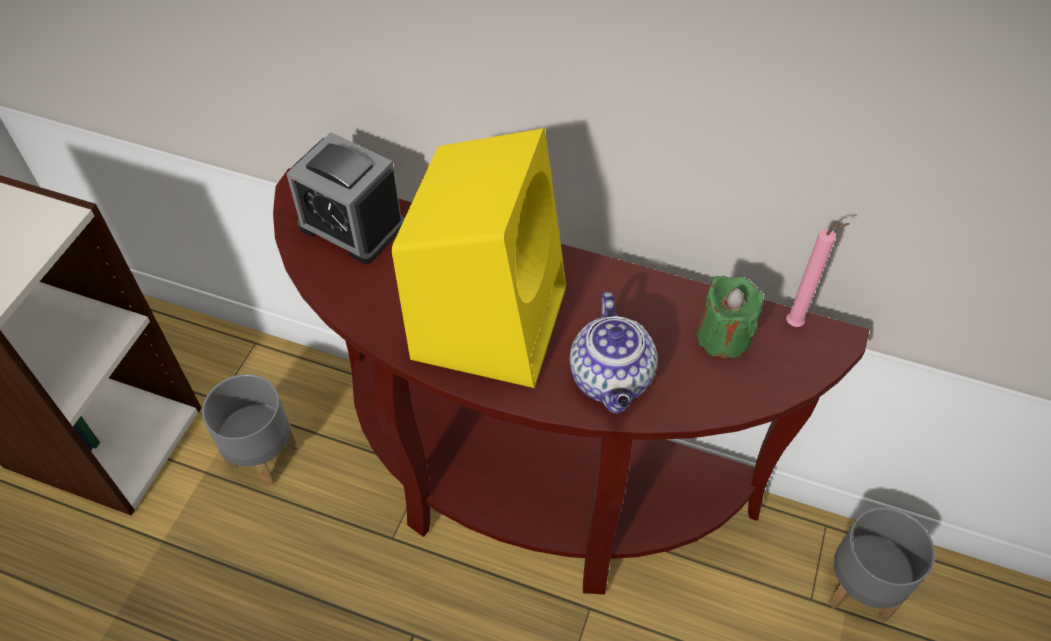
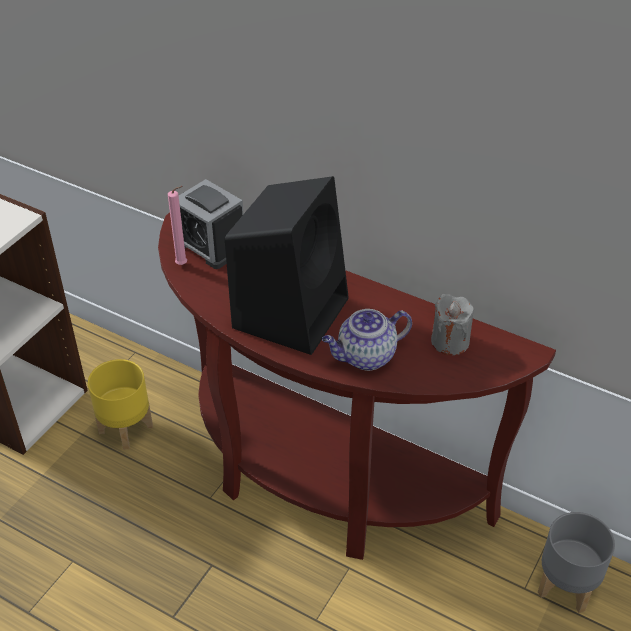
camera: 10 degrees right, 10 degrees down
(262, 455) = (125, 428): grey planter -> yellow planter
(490, 318) = (291, 311): yellow speaker -> black speaker
(612, 380) = (365, 357): teapot -> teapot turned 60 degrees clockwise
(723, 337) = (450, 341): green candle -> grey candle
(797, 324) = (504, 340): pink candle -> pink candle (183, 265)

